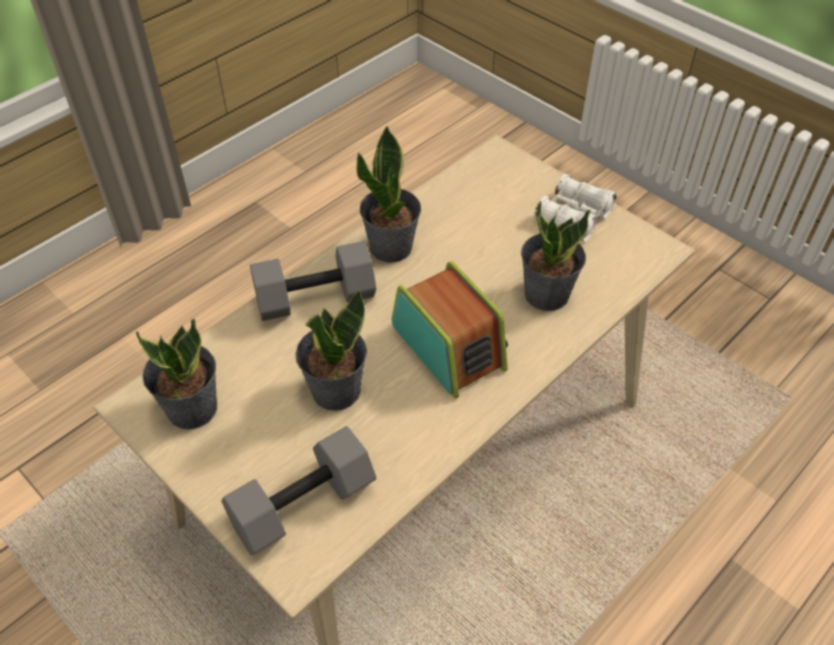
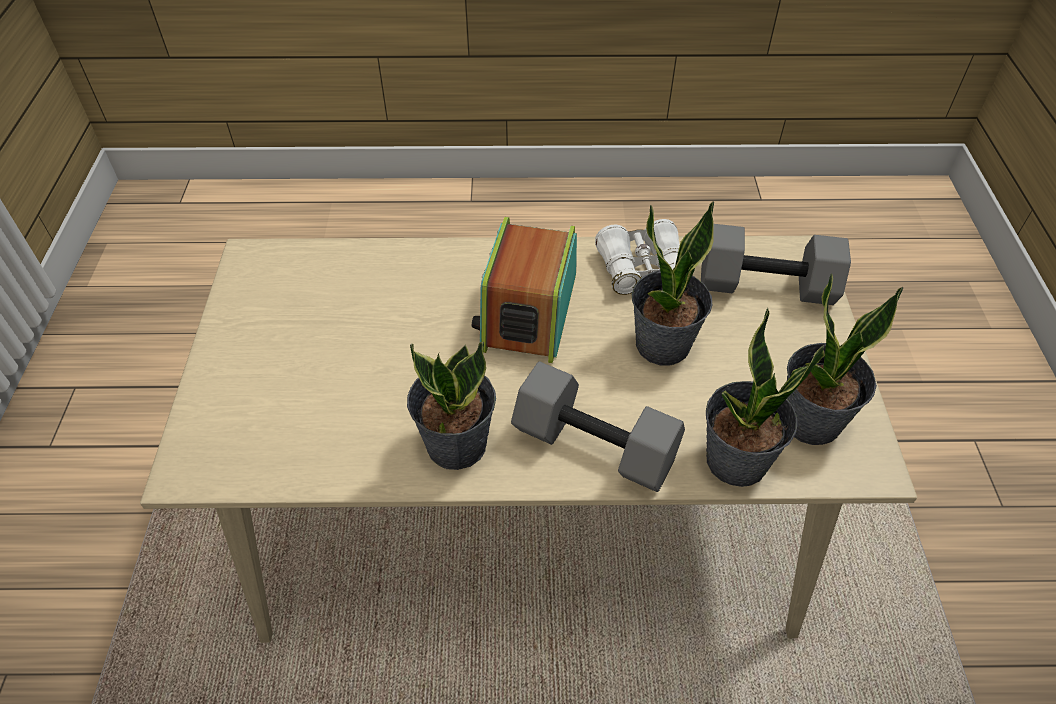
camera: 135 degrees left, 0 degrees up
(546, 293) = (392, 292): potted plant -> potted plant (736, 461)
(573, 217) = (255, 336): white binoculars -> white binoculars (641, 269)

